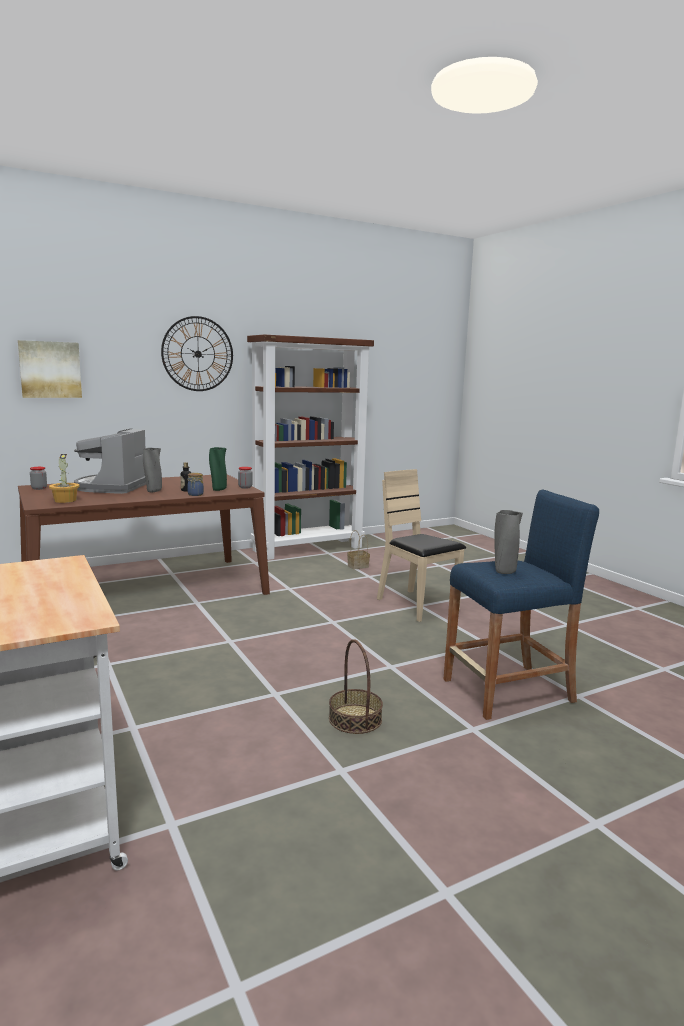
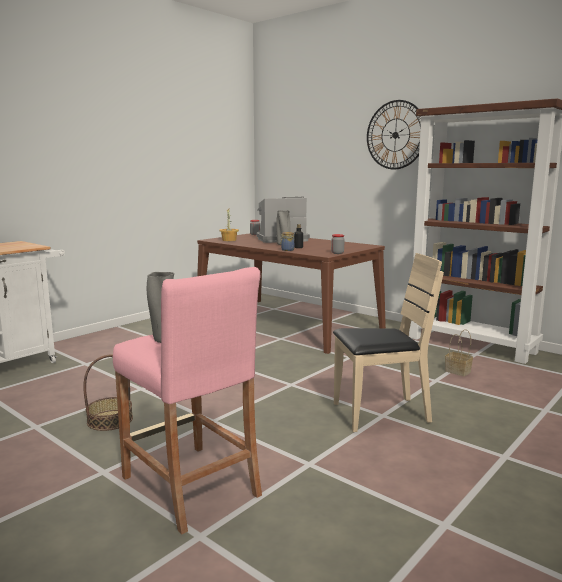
camera: 70 degrees right, 0 degrees up
(50, 369) = (298, 154): picture -> none
(218, 490) = (315, 251): green vase -> none
(416, 605) = (380, 413): beige chair -> beige chair turned 45 degrees clockwise
(508, 691) = (190, 486): blue stool -> pink stool

